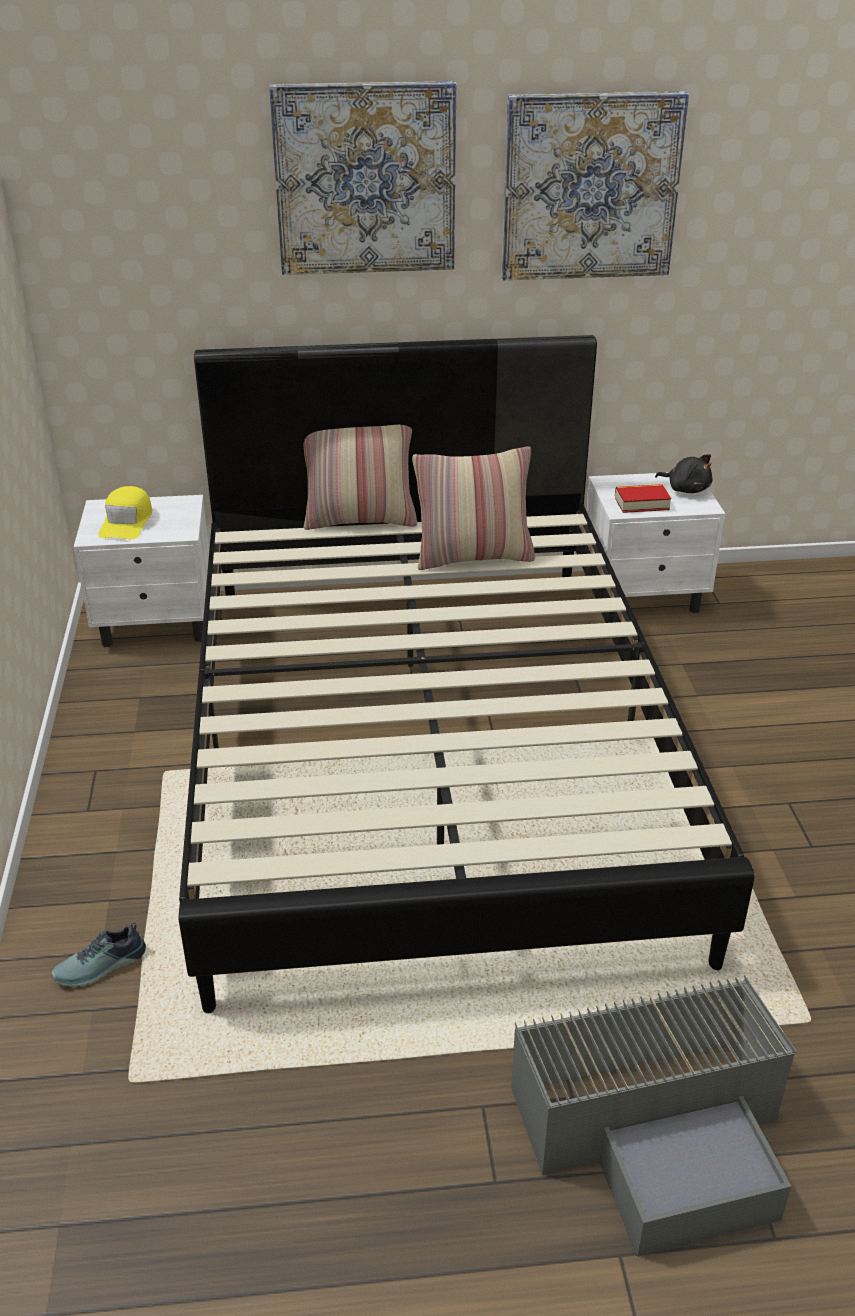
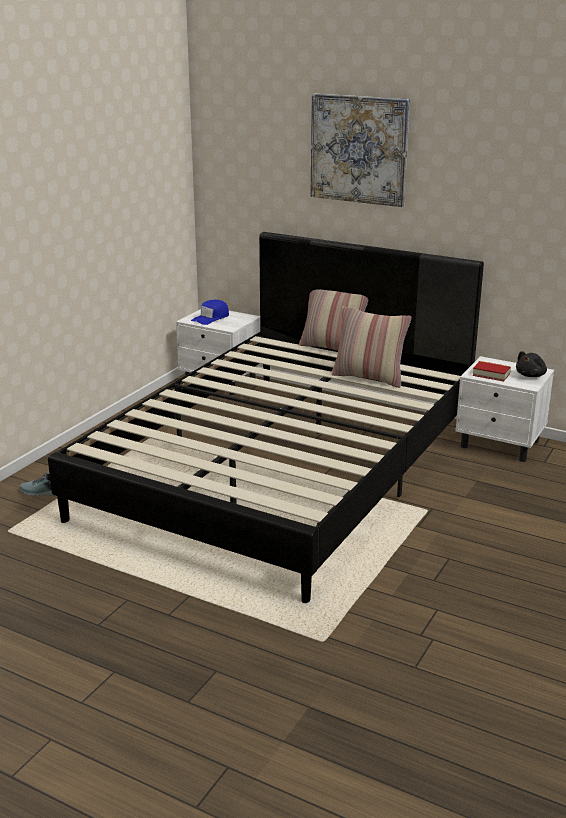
camera: 35 degrees right, 10 degrees down
(127, 522) = (211, 318): yellow cap -> blue cap
(590, 187) = (487, 168): picture -> none
(659, 1129) = (190, 642): grey storage box -> none
(686, 489) = (531, 375): black plush toy -> black plush toy turned 60 degrees clockwise

